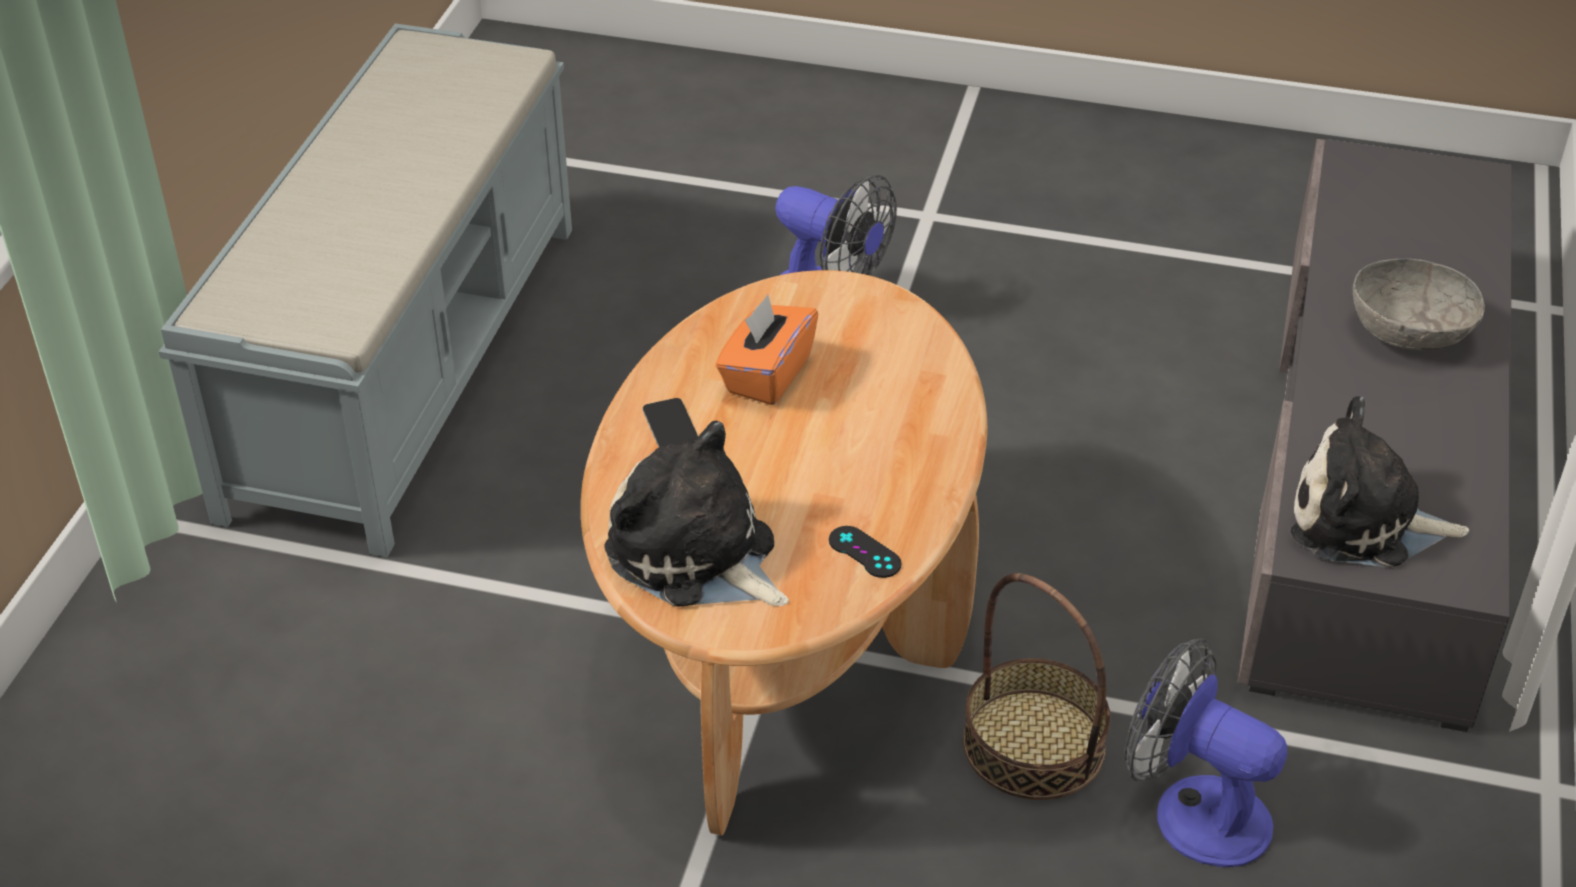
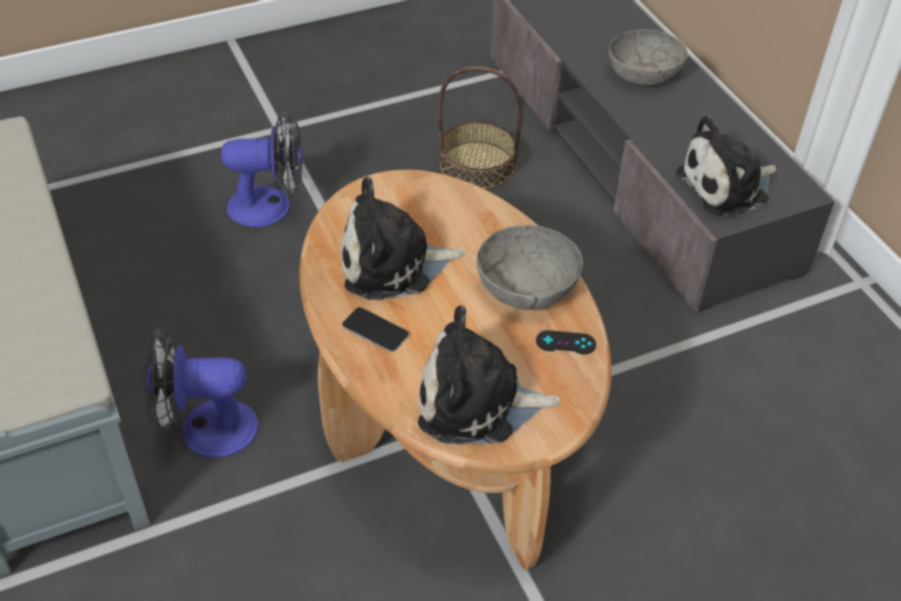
camera: 40 degrees left, 5 degrees up
(766, 375) = (393, 264): orange tissue box -> plush toy
(887, 474) = (526, 287): none -> grey bowl
(1034, 744) = (631, 404): basket -> basket (477, 165)
(1193, 811) = (736, 393): fan -> fan (205, 429)

